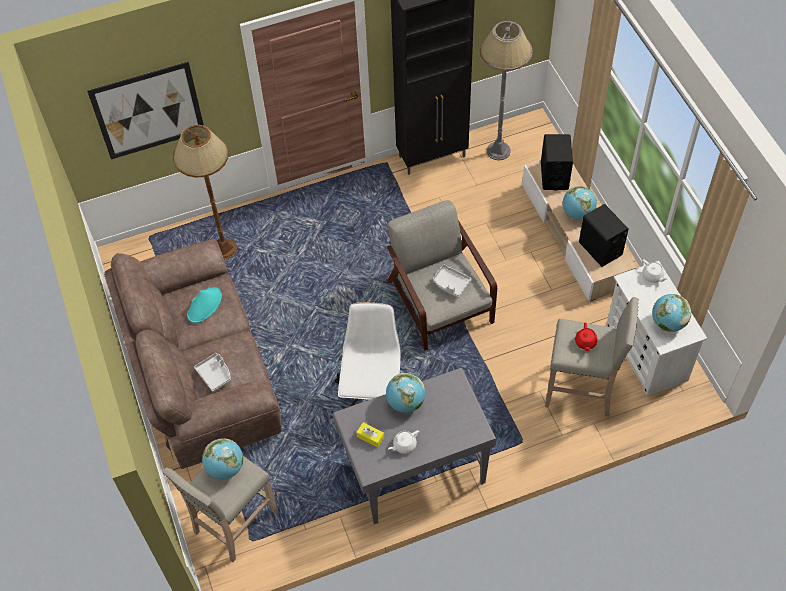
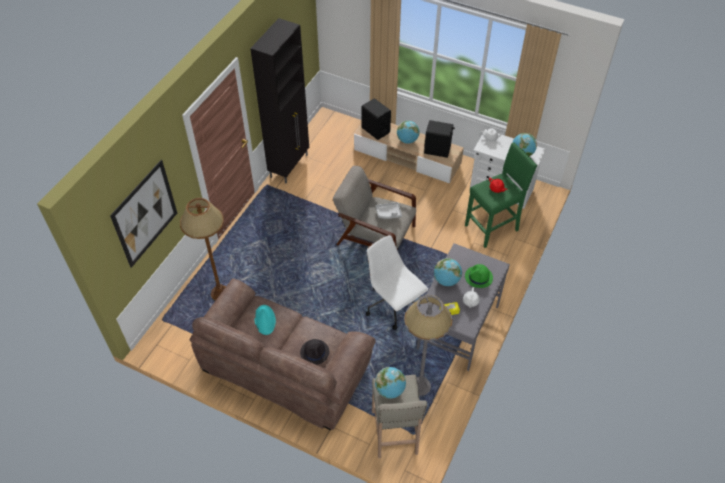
camera: 45 degrees left, 5 degrees down
(215, 374) = (315, 352): grey tray -> black hat
(443, 426) = (478, 277): none -> green hat
(498, 151) = (322, 141): grey floor lamp -> grey floor lamp (420, 386)
(581, 390) = (493, 227): beige stool -> green stool

